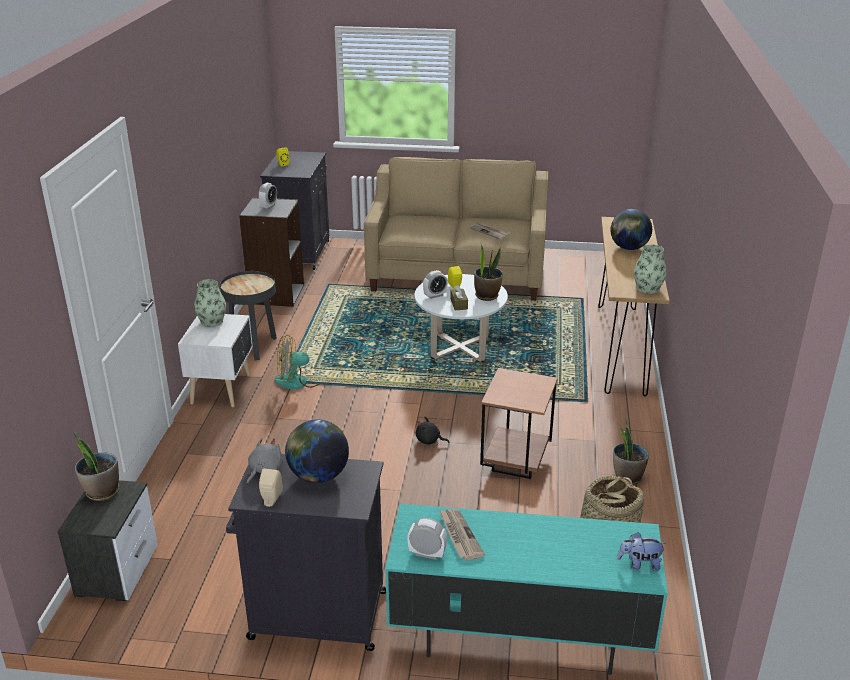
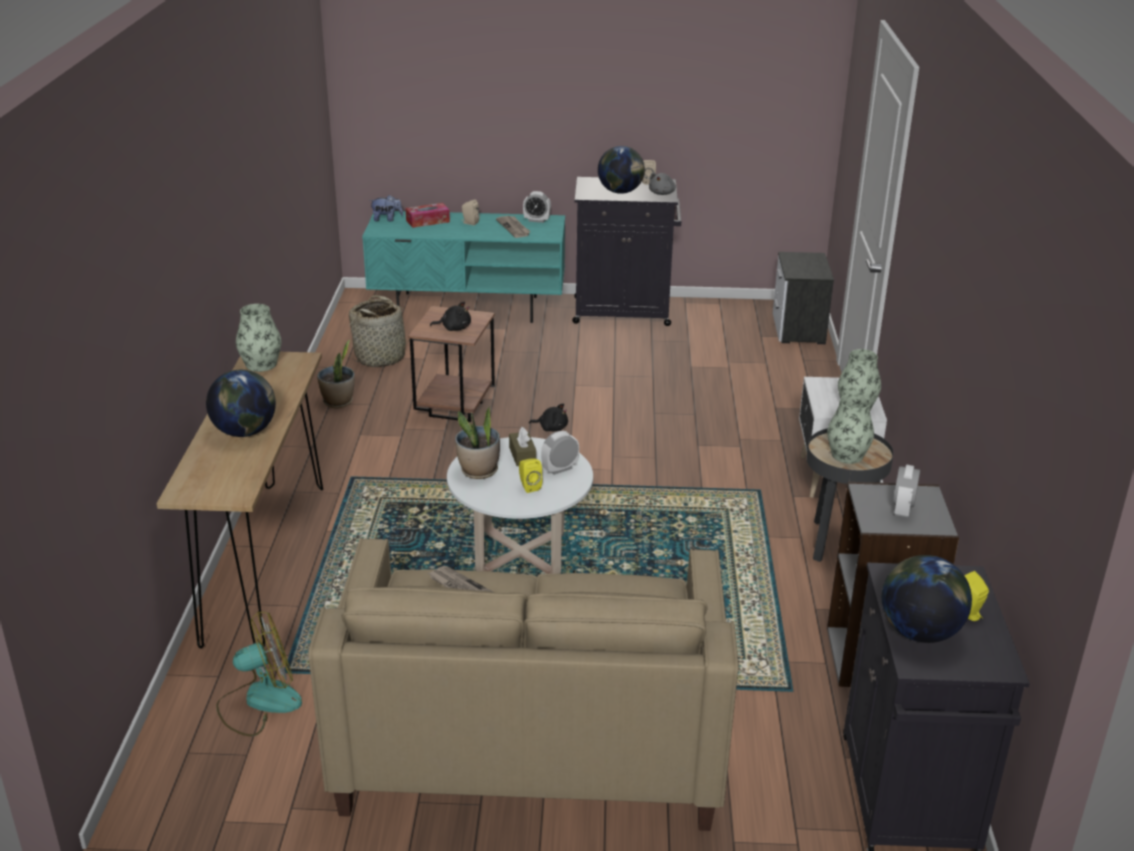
camera: 175 degrees right, 0 degrees up
(102, 492) = (815, 271): potted plant -> none
(251, 283) = (847, 455): none -> vase
(299, 381) = (739, 492): fan -> fan (259, 702)
(307, 160) = (919, 632): none -> globe
(517, 383) = (454, 328): none -> black plush toy
(521, 551) = (469, 223): none -> beige speaker
(580, 557) = (427, 221): none -> tissue box

